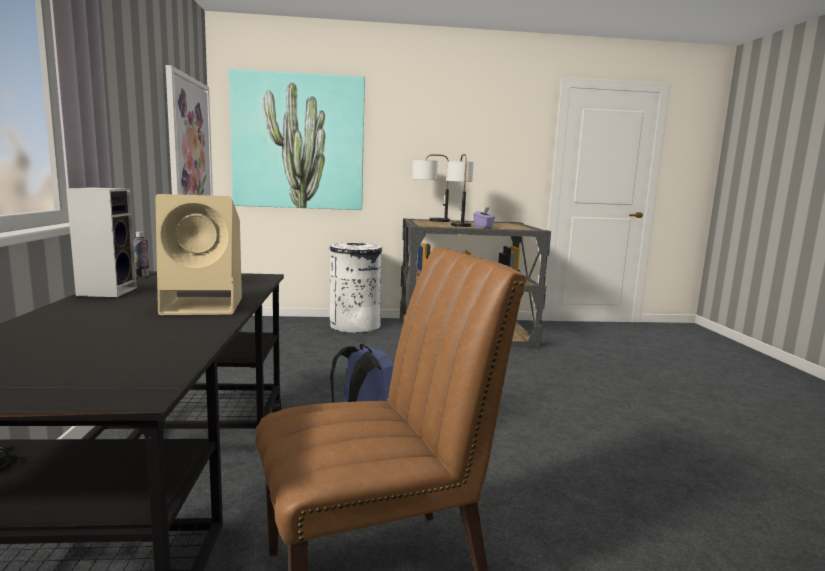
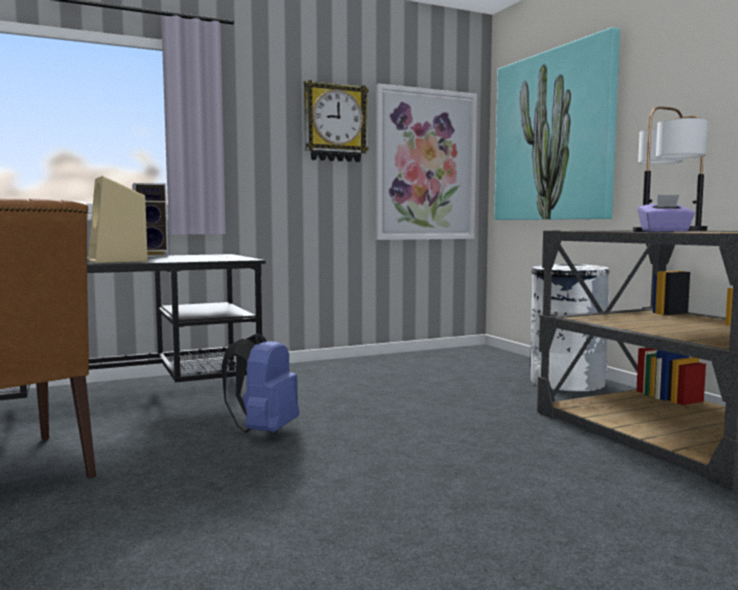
camera: 70 degrees right, 5 degrees down
(142, 275) = (214, 254): bottle -> none
(147, 104) = (335, 123): none -> wall clock

